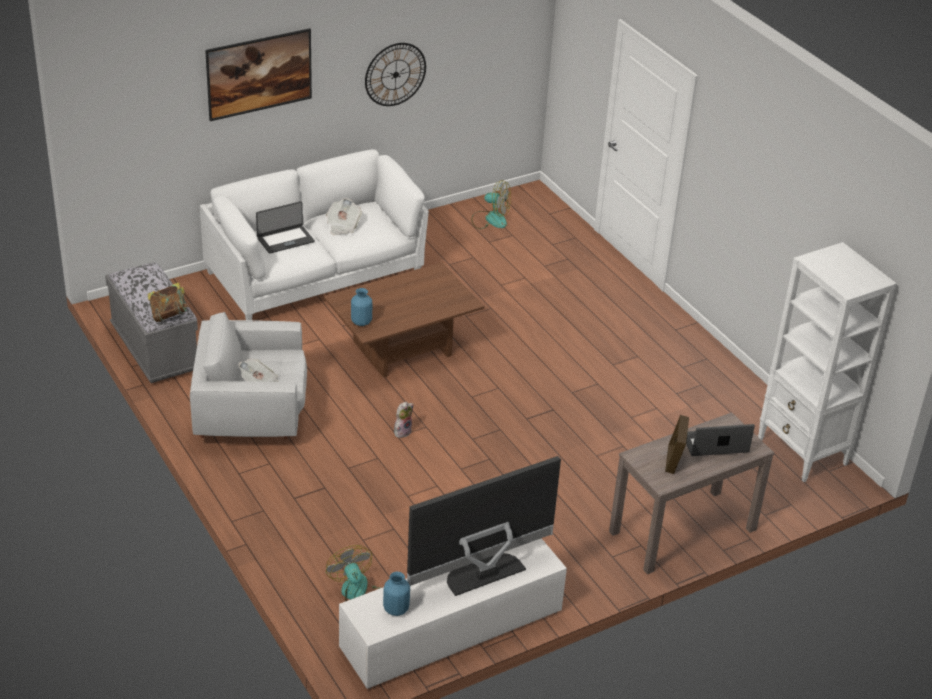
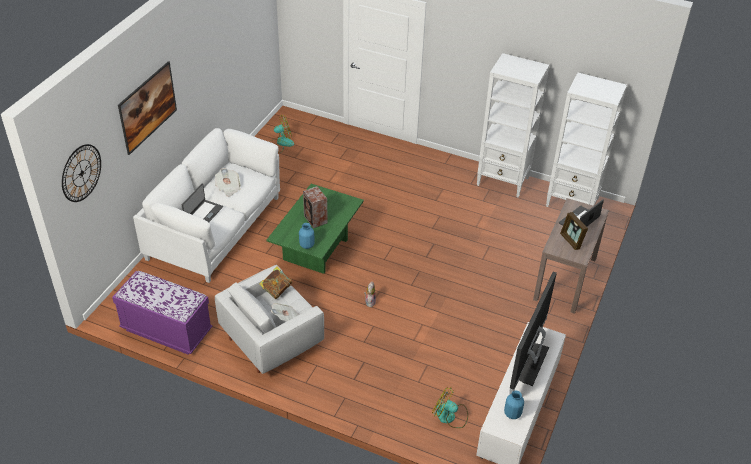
camera: 35 degrees left, 5 degrees up
(154, 350) = (166, 330): grey bench -> purple bench
(169, 314) = (188, 302): book -> book (276, 290)
(395, 74) = (212, 71): wall clock -> wall clock (81, 173)
(402, 301) = (315, 220): none -> speaker
(402, 350) = (317, 251): brown coffee table -> green coffee table
(731, 385) = (503, 182): none -> white bookcase

